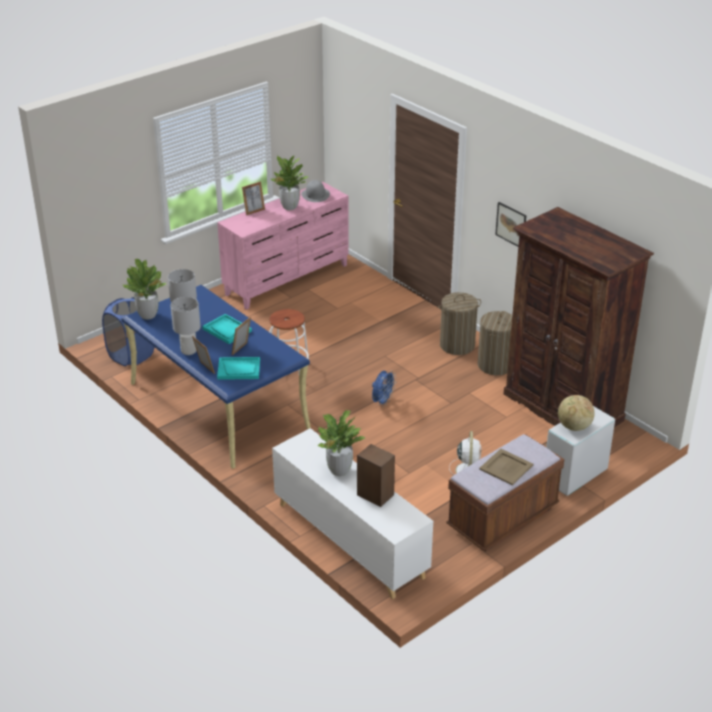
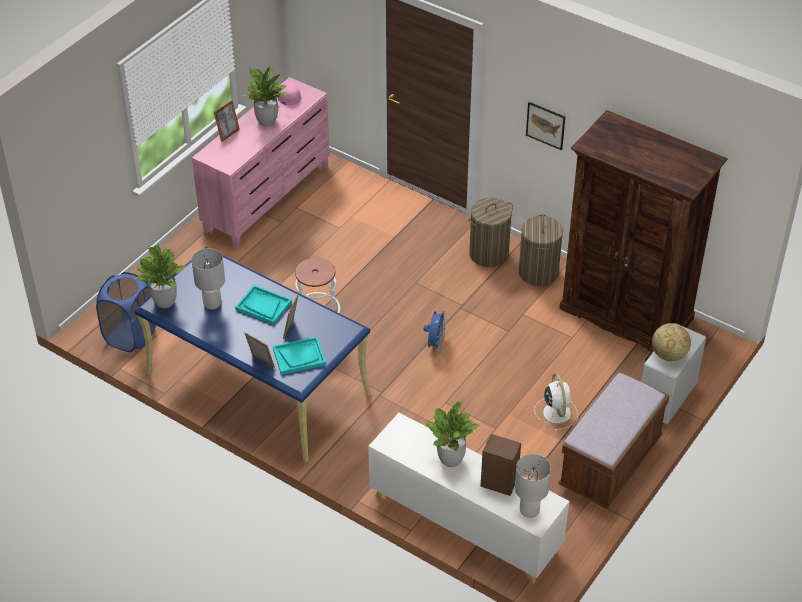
camera: 15 degrees left, 10 degrees up
(188, 352) = (233, 344): grey table lamp -> grey table lamp (529, 512)
(315, 195) = (289, 98): grey hat -> pink hat
(505, 467) = (616, 418): beige tray -> none

